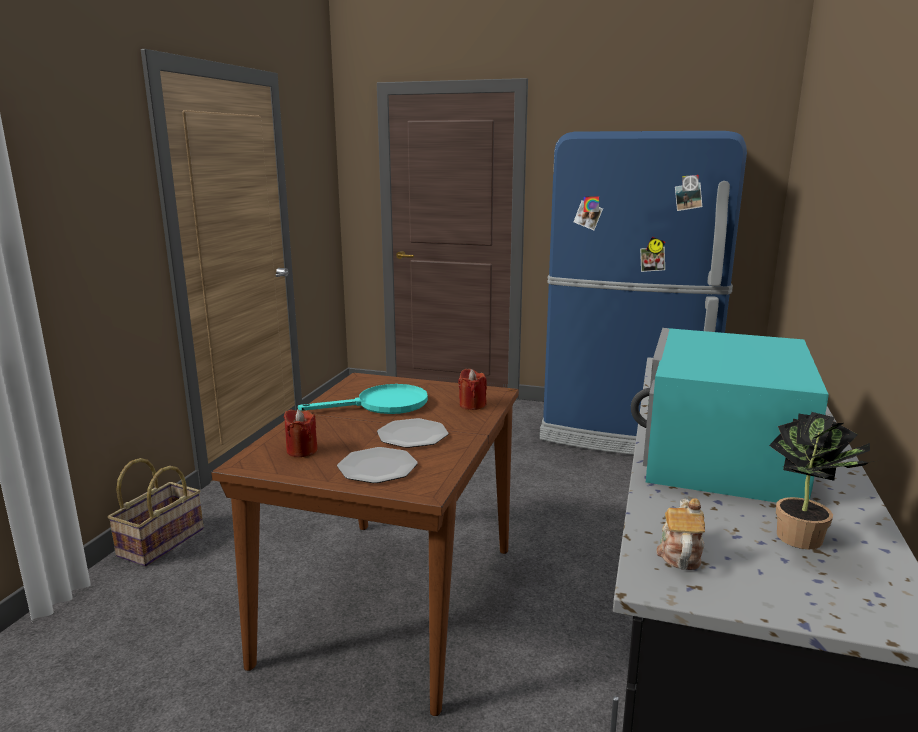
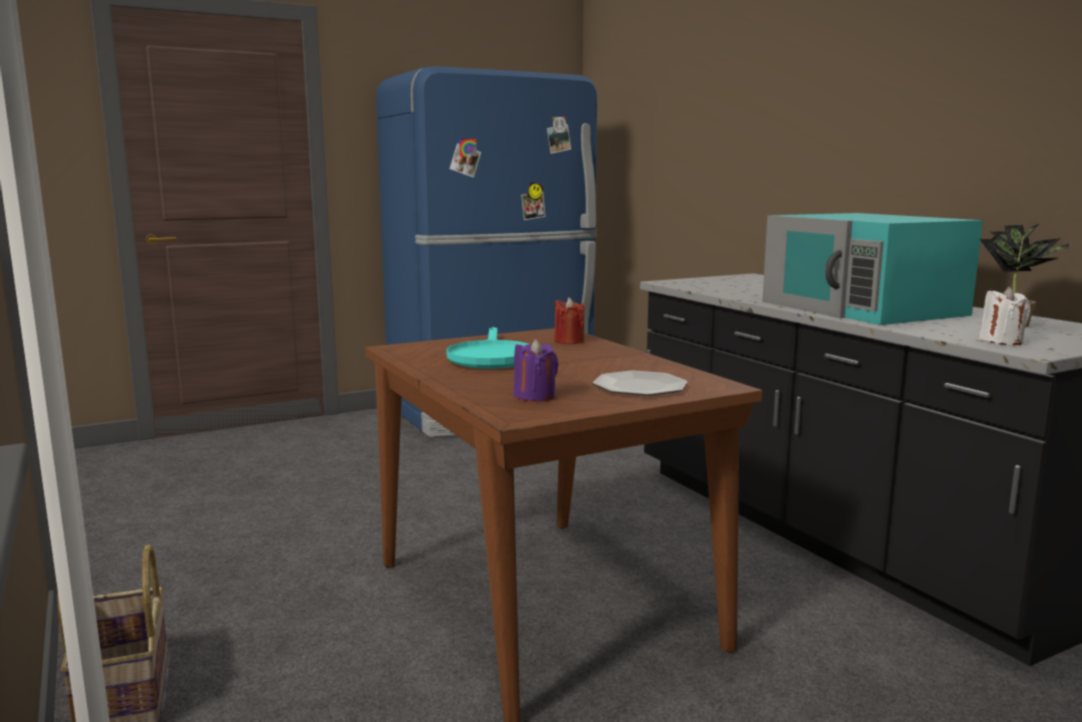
camera: 45 degrees left, 5 degrees down
(302, 450) = (535, 396): red candle -> purple candle
(382, 405) = (490, 357): turquoise frying pan -> turquoise frying pan turned 150 degrees clockwise
(412, 435) = (592, 365): plate -> none
(679, 553) = (1001, 341): teapot -> white candle

